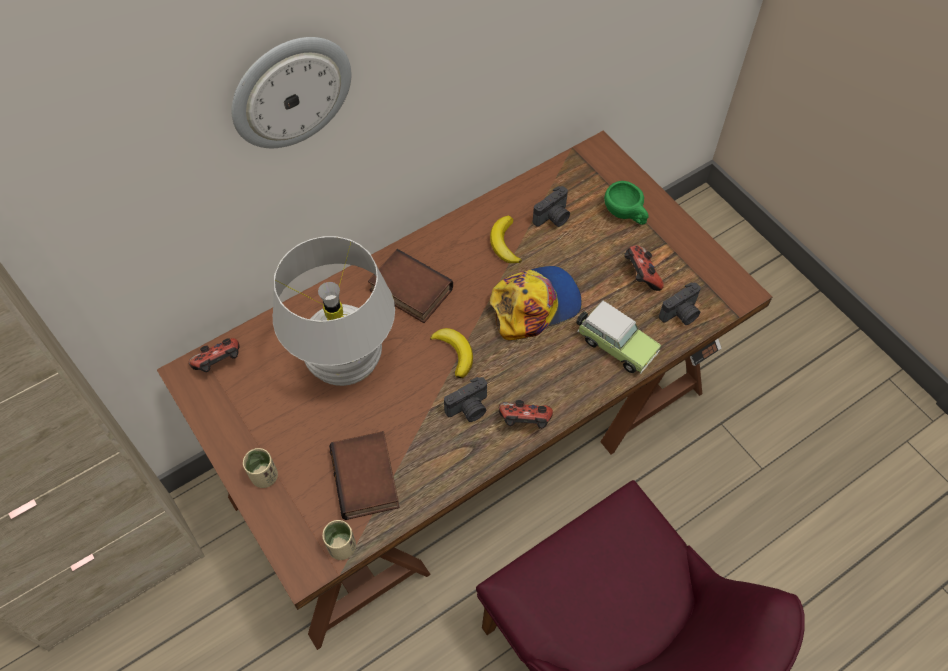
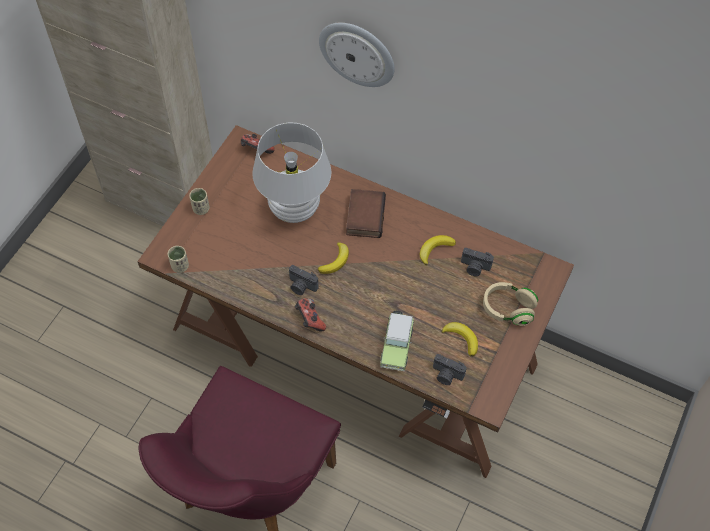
camera: 60 degrees right, 0 degrees up
(368, 479) = (226, 258): book -> none
(534, 305) = (398, 287): cap -> none
(625, 214) = (508, 309): green cup -> beige headphones
(640, 275) = (462, 338): game controller -> banana

